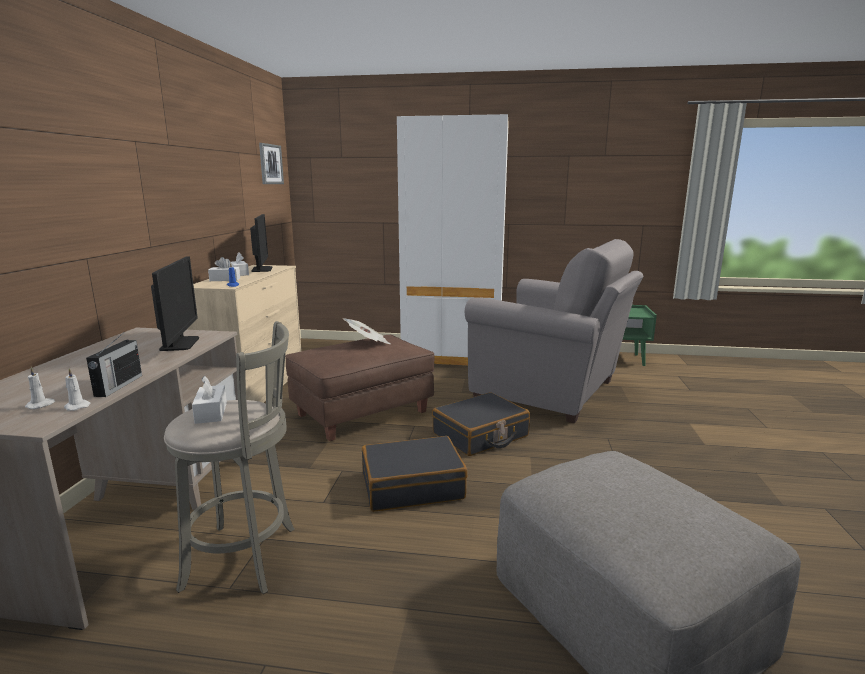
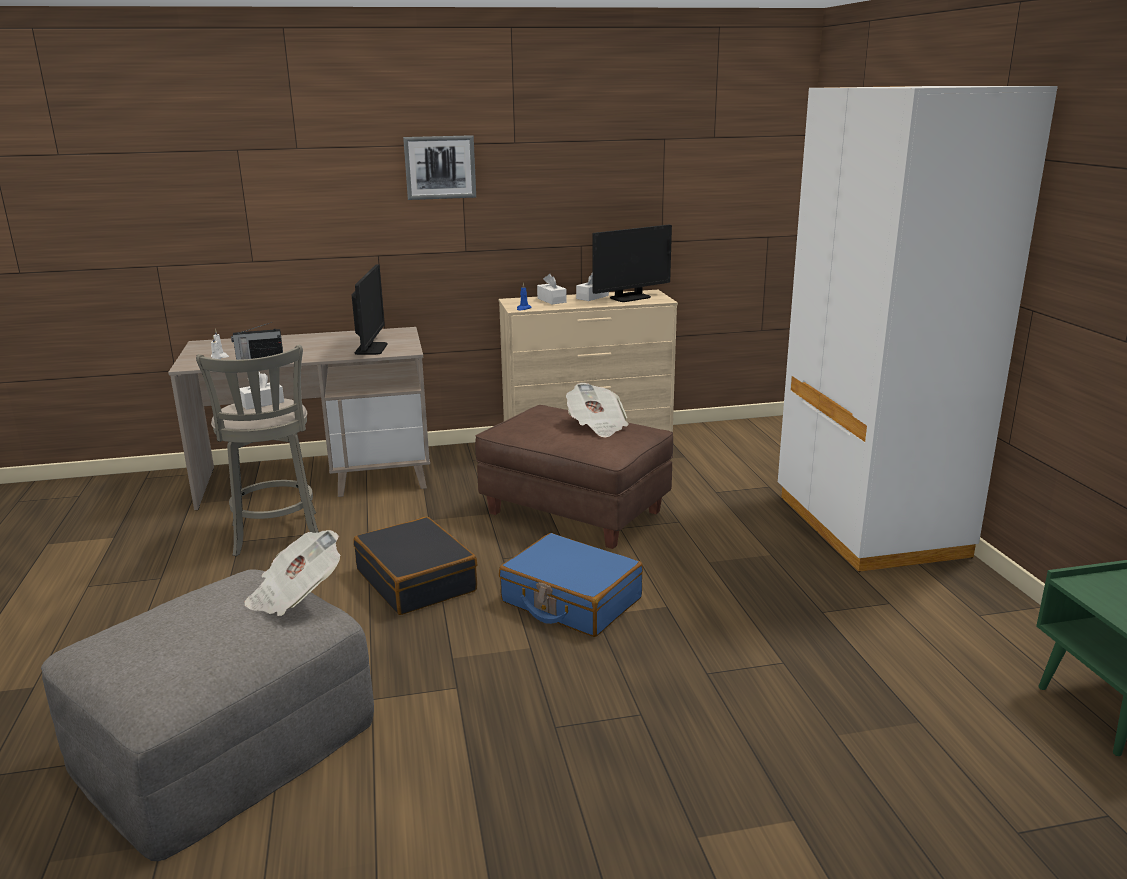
camera: 70 degrees right, 5 degrees up
(179, 344) = (371, 349): monitor -> monitor turned 60 degrees counterclockwise
(270, 164) = (749, 150): picture -> picture (440, 167)
(480, 435) = (570, 601): black suitcase -> blue suitcase
(551, 391) = (796, 640): grey armchair -> none
(598, 455) = (295, 595): none -> newspaper

